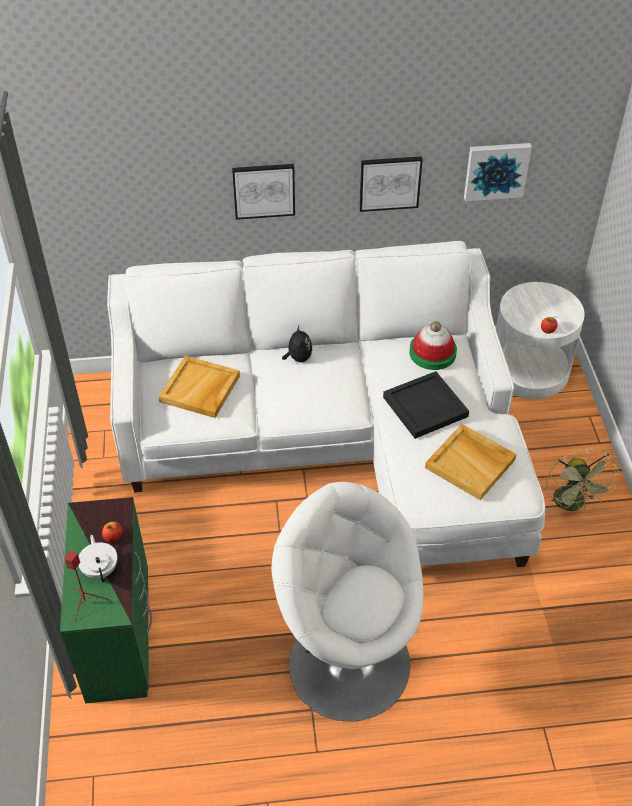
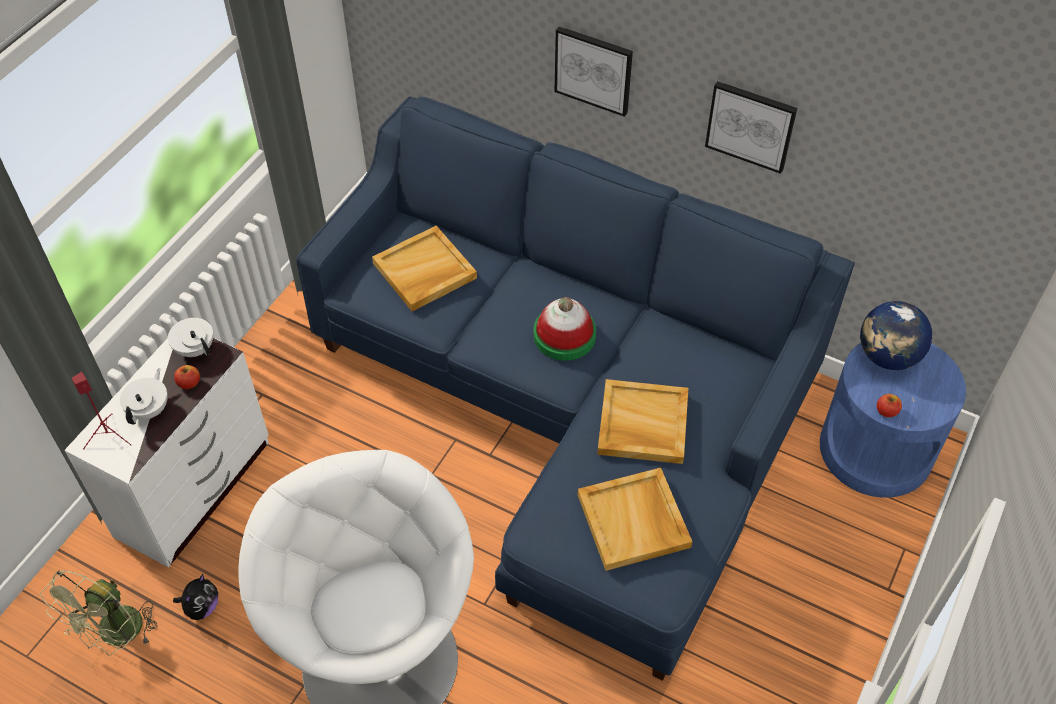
camera: 35 degrees right, 5 degrees up
(95, 513) = (195, 348): none -> white teapot
(120, 635) = (196, 489): green dresser -> white dresser
(298, 358) = (557, 290): plush toy -> plush toy (202, 607)
(335, 441) = (573, 408): white sofa -> blue sofa
(425, 407) = (642, 424): black tray -> beige tray
(432, 353) = (710, 364): hat -> hat (564, 335)
(496, 170) = (898, 169): picture -> none
(522, 300) = (887, 356): none -> globe
(529, 370) = (876, 449): white side table -> blue side table
(572, 505) = (784, 644): green fan -> green fan (116, 636)

